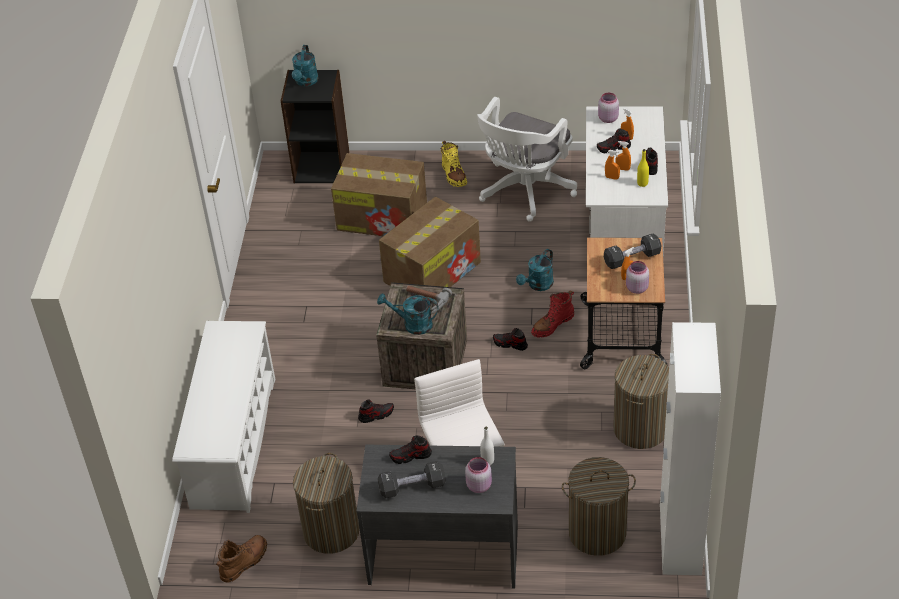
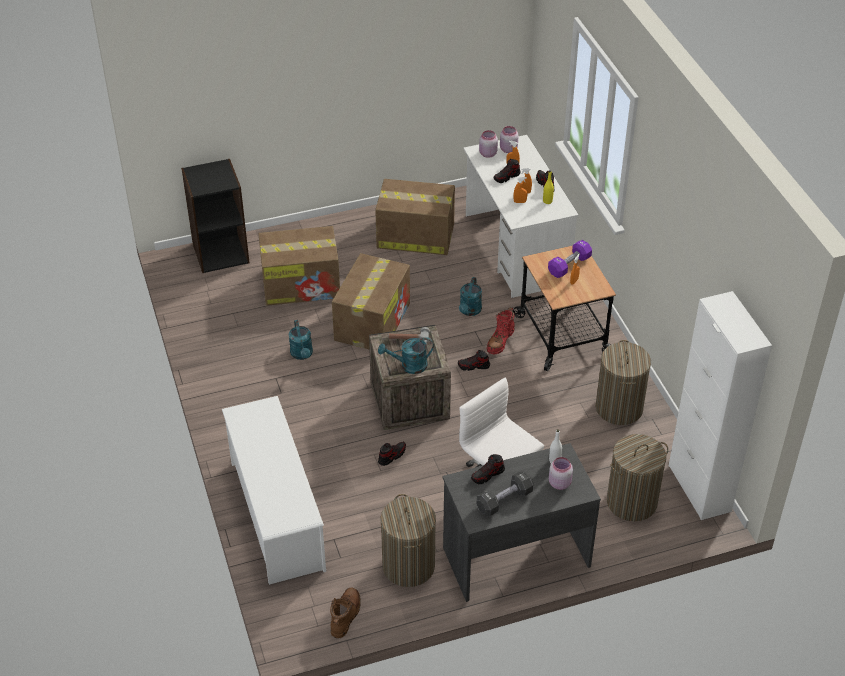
camera: 25 degrees left, 0 degrees up
(306, 82) = (205, 175): turquoise watering can -> turquoise watering can (302, 354)
(453, 175) = (344, 234): yellow boot -> none
(524, 192) = (414, 235): white office chair -> cardboard box
(632, 259) = (569, 265): black dumbbell -> purple dumbbell
(636, 288) = (586, 289): pink jar -> pink jar (508, 149)

